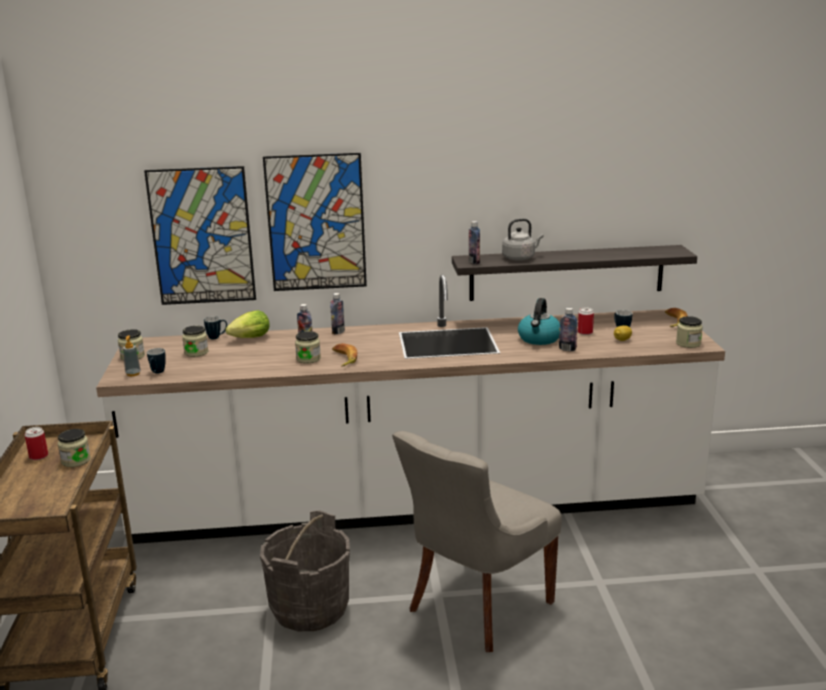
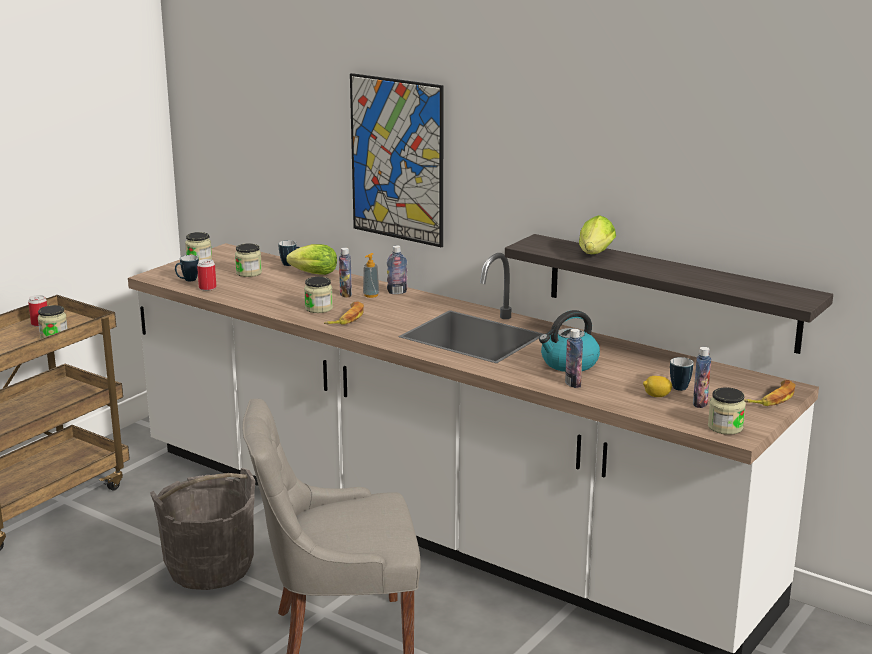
camera: 40 degrees right, 0 degrees up
(133, 374) = (171, 275): soap dispenser -> soap dispenser (371, 295)
(202, 236) = (296, 151): picture -> none
(474, 262) = (536, 246): bottle -> bottle (700, 403)
(520, 258) = (594, 255): grey kettle -> lettuce
(585, 332) = (634, 374): can -> can (207, 288)

